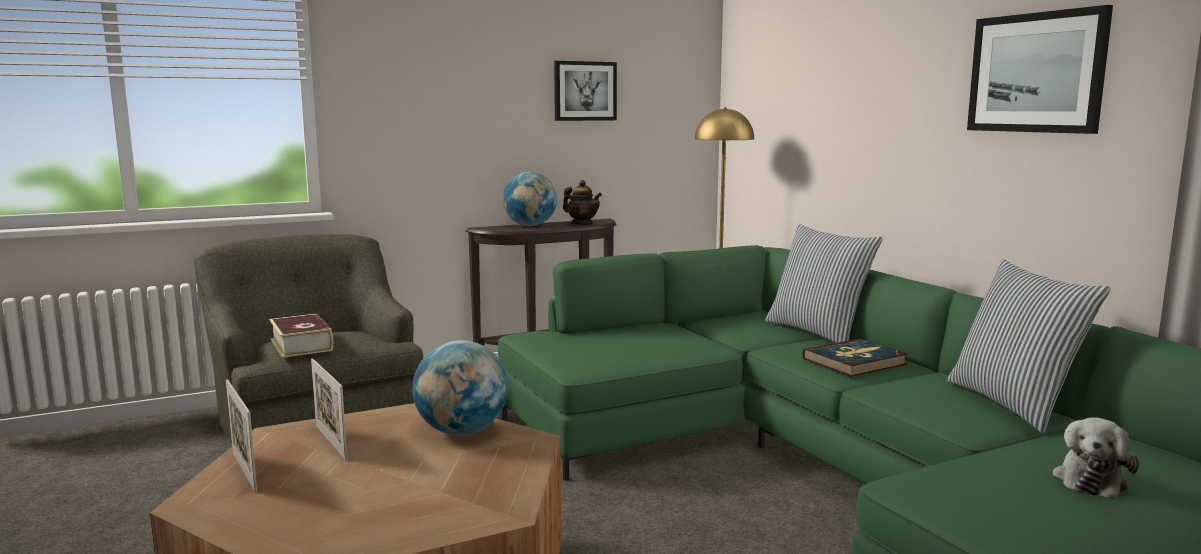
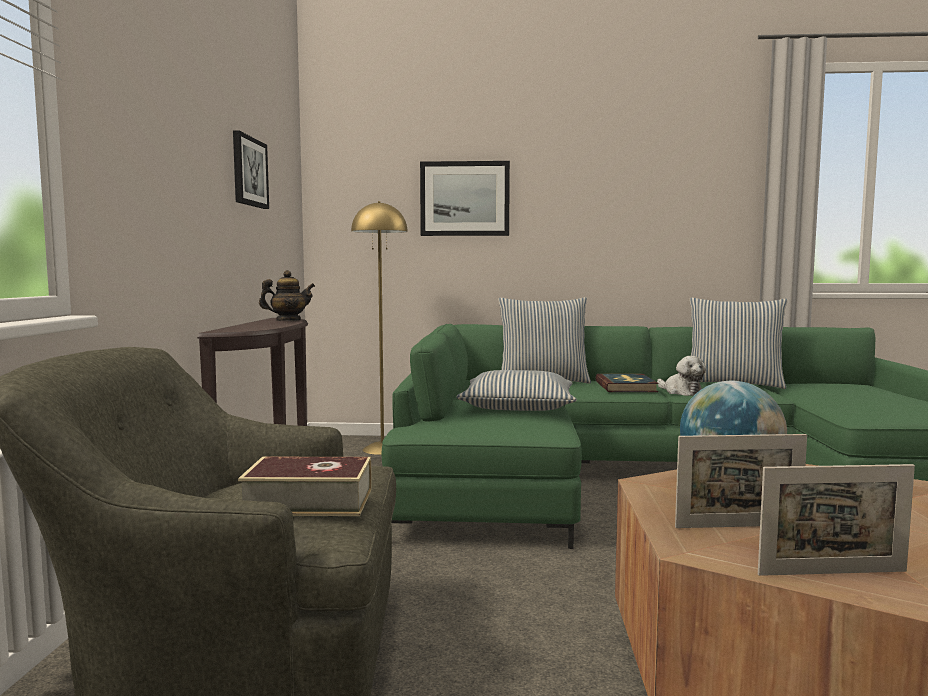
camera: 60 degrees left, 5 degrees down
(530, 226) = (252, 325): globe -> none
(662, 343) = (518, 407): none -> pillow
(1036, 73) = (651, 183): picture -> picture (464, 199)
(1090, 480) = (860, 395): plush toy -> plush toy (681, 392)

